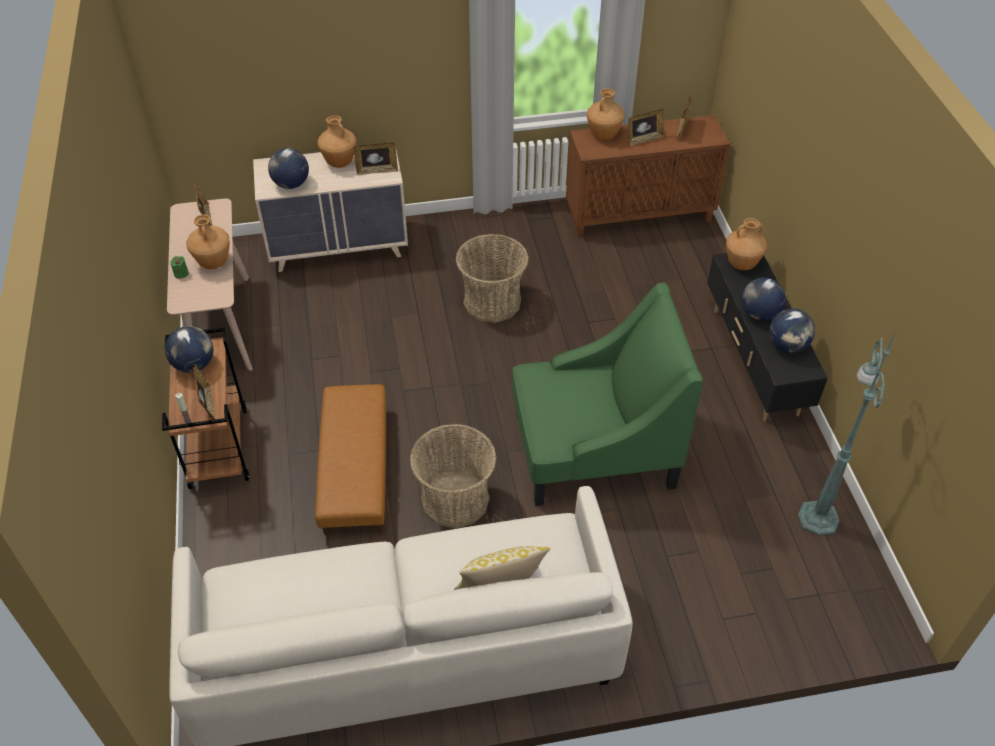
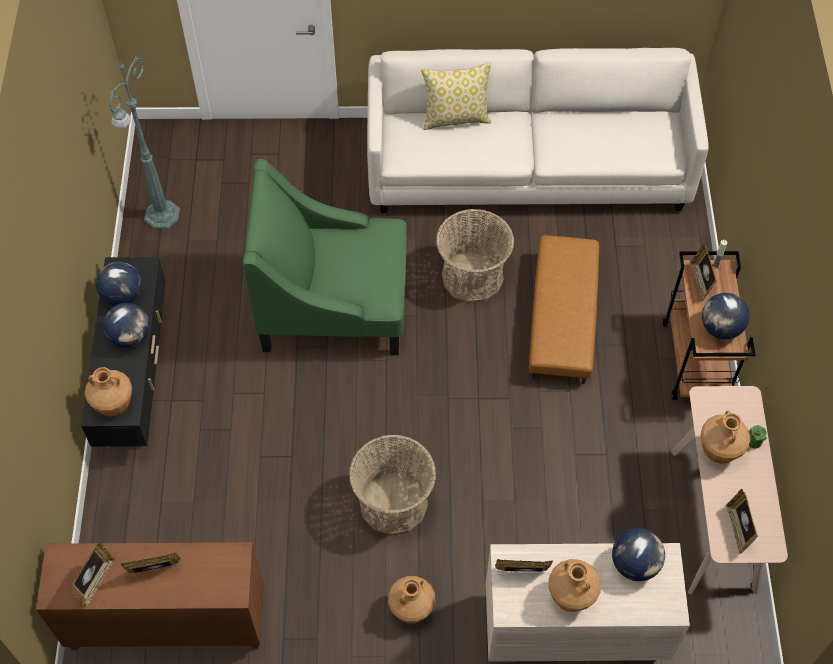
camera: 170 degrees left, 10 degrees up
(603, 136) = (206, 587): brown vase -> brown vase (411, 609)

